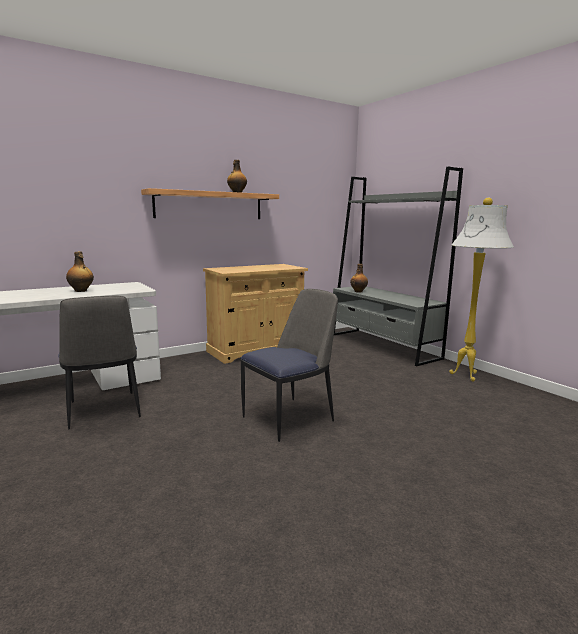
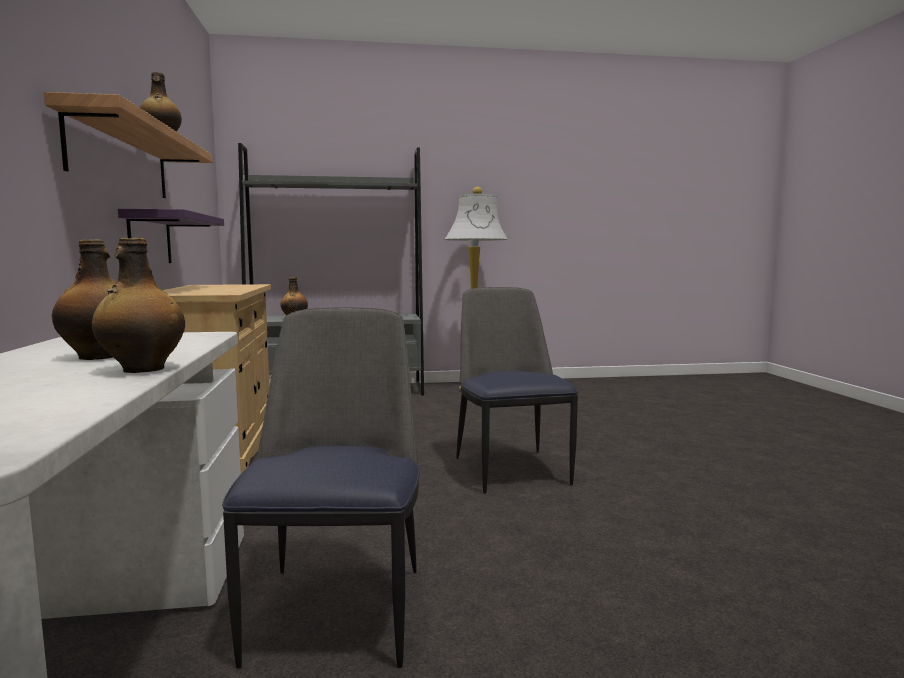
camera: 65 degrees left, 5 degrees down
(54, 296) = (142, 369): none -> bottle
(104, 411) = (338, 609): chair -> chair turned 90 degrees counterclockwise
(237, 241) = (150, 239): none -> purple shelf

